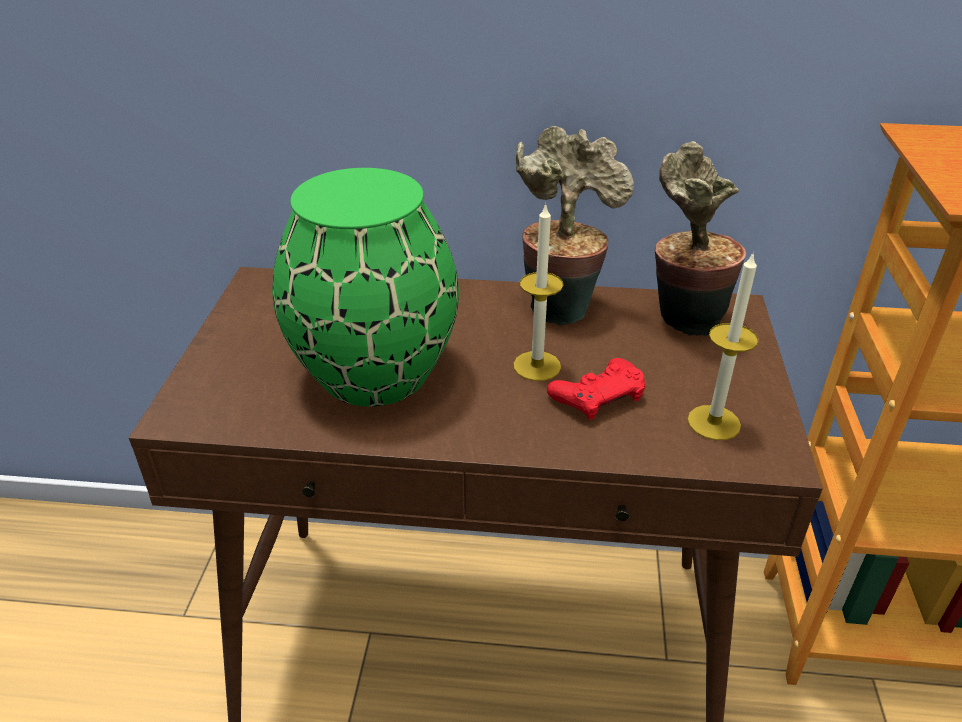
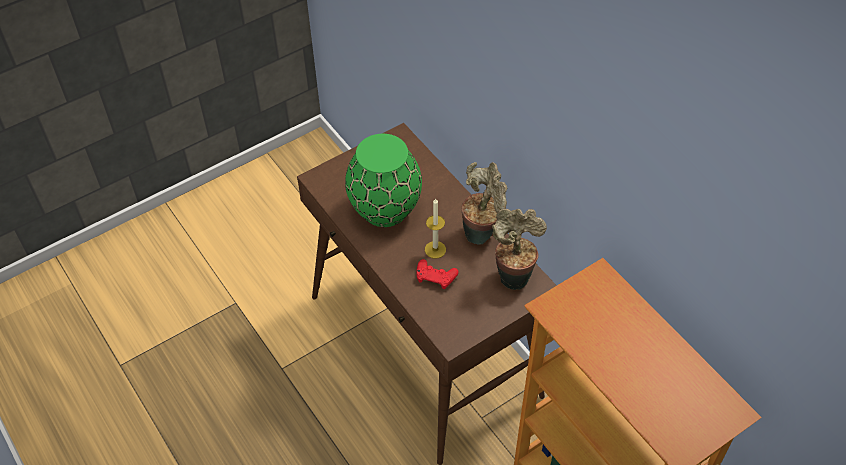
camera: 50 degrees right, 15 degrees up
(713, 422) = (454, 316): candle -> none

